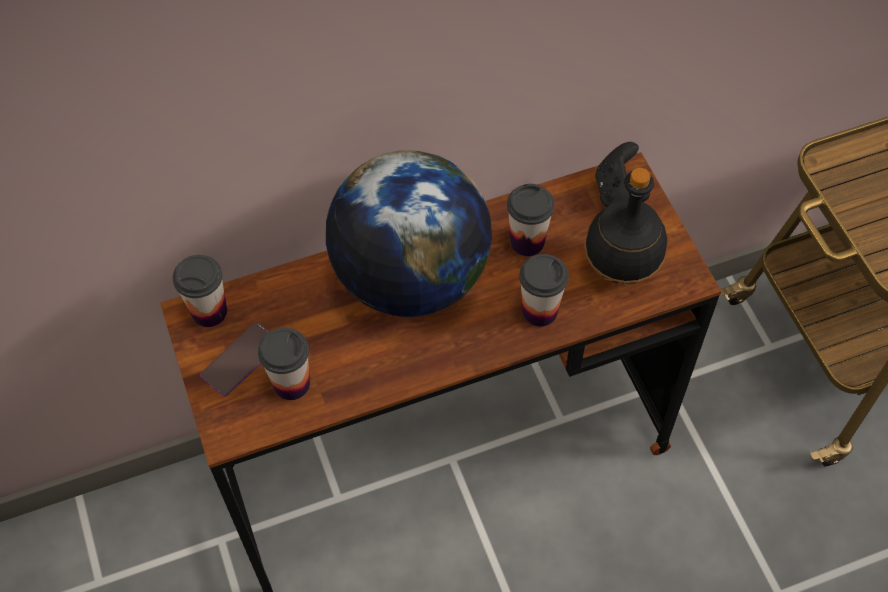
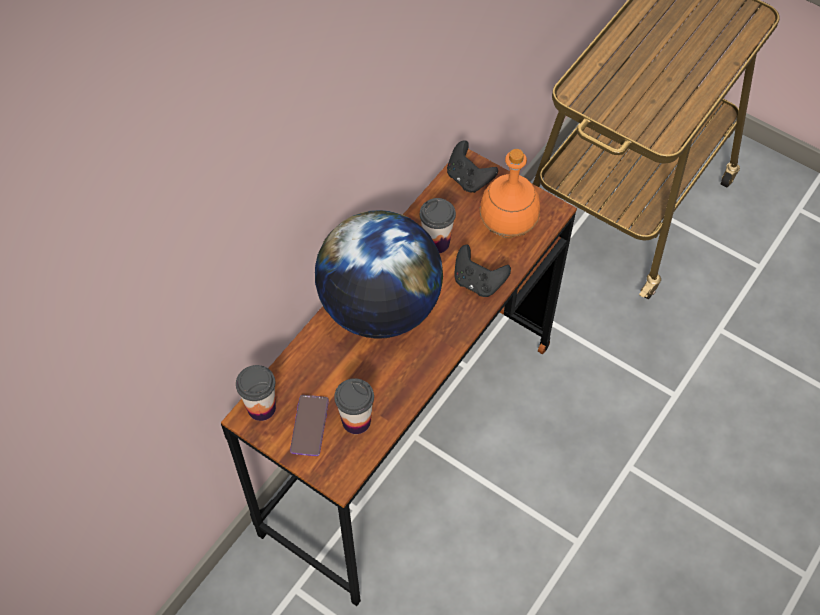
camera: 35 degrees left, 0 degrees up
(539, 311) = (478, 282): cup -> black game controller
(620, 268) = (506, 227): black bottle -> orange bottle

